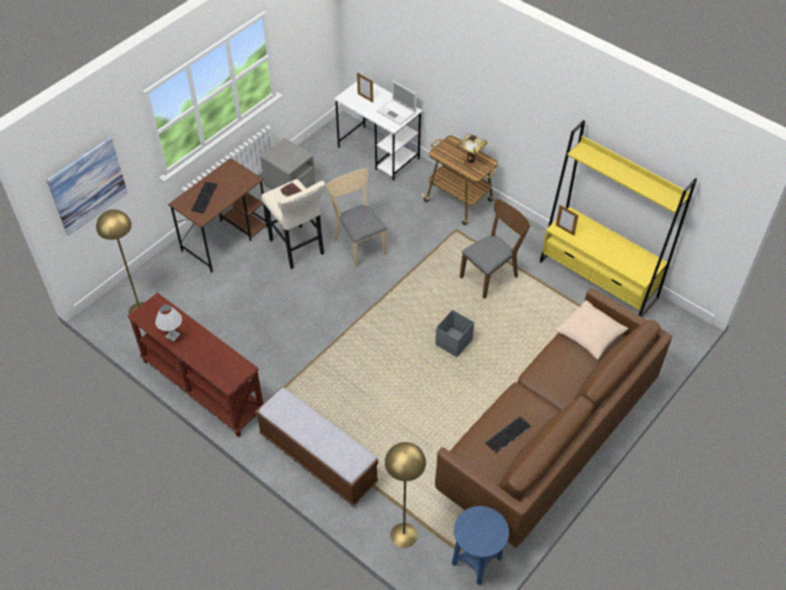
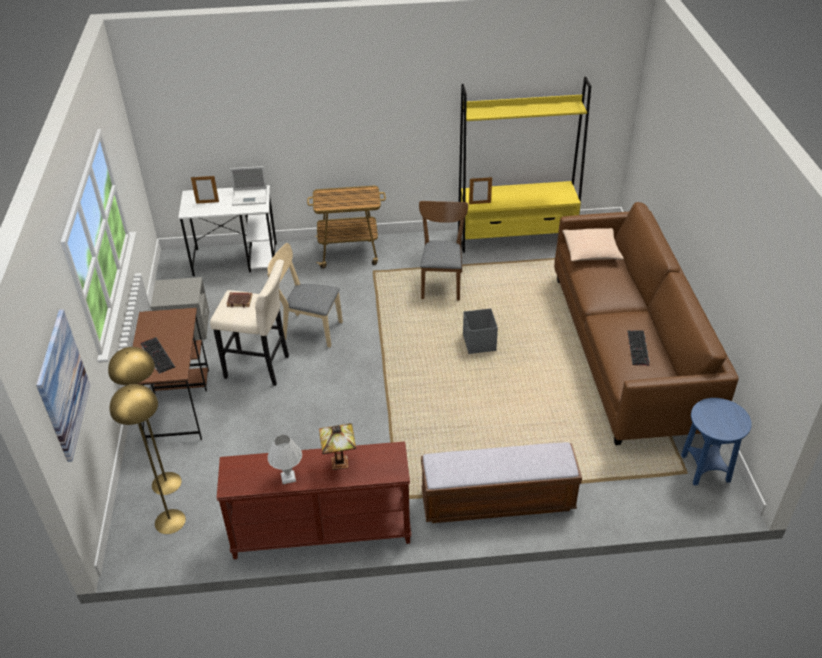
camera: 45 degrees left, 10 degrees down
(403, 535) = (636, 497): yellow floor lamp -> yellow floor lamp (166, 483)
(470, 163) = (357, 198): table lamp -> table lamp (340, 463)

